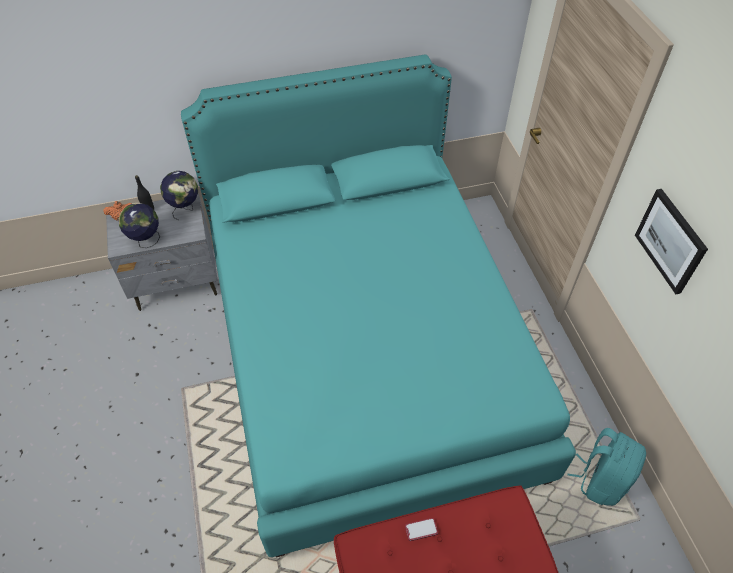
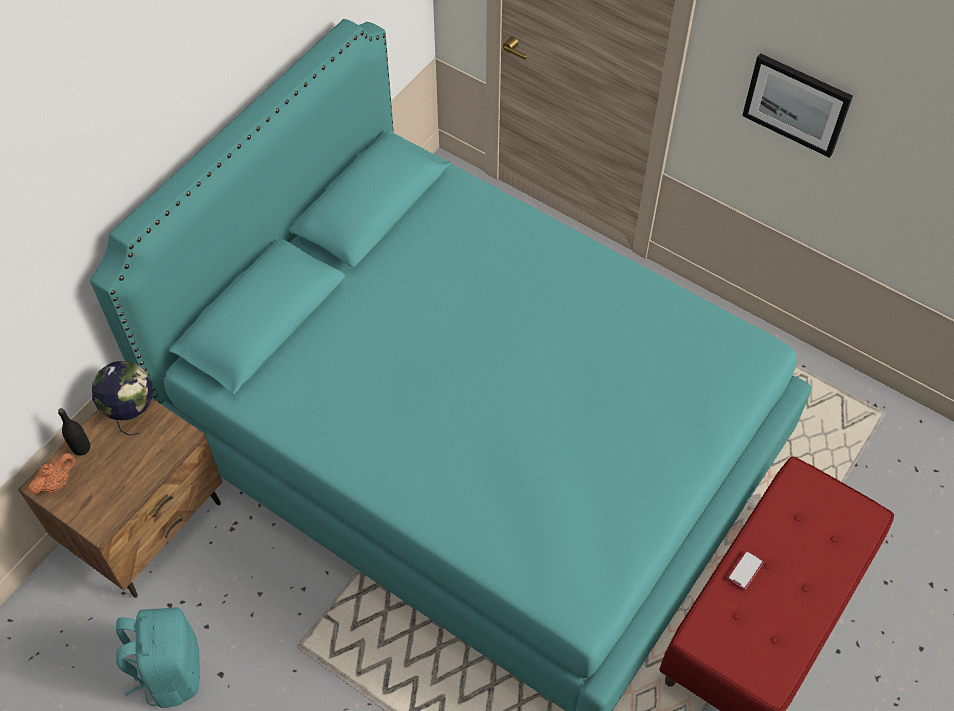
camera: 40 degrees left, 5 degrees up
(146, 241) = (127, 490): globe -> none
(176, 282) = (147, 526): grey nightstand -> brown nightstand
(600, 479) = (821, 401): turquoise backpack -> turquoise backpack (170, 671)

